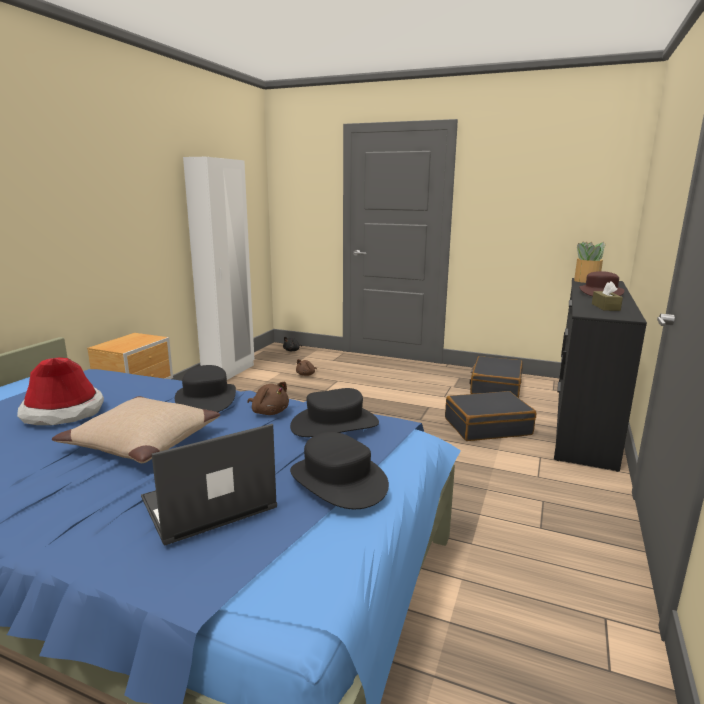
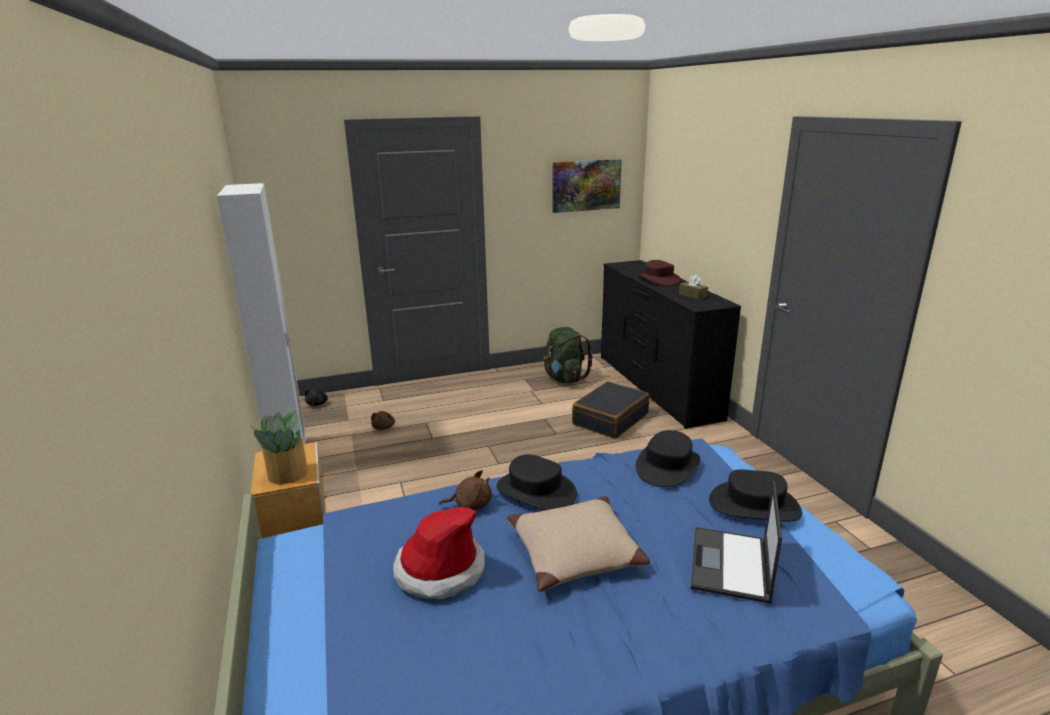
camera: 40 degrees left, 5 degrees up
(269, 412) = (602, 478): brown plush toy -> brown plush toy (470, 505)
(495, 386) = (564, 378): black suitcase -> green backpack
(565, 192) = (586, 185): none -> picture
(586, 281) = (620, 266): potted plant -> potted plant (287, 474)

